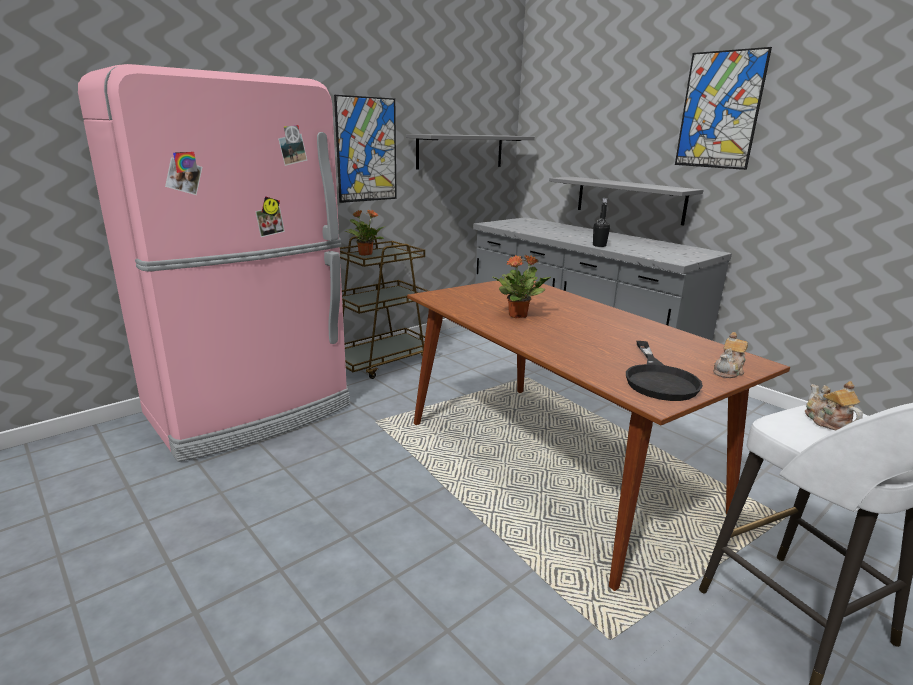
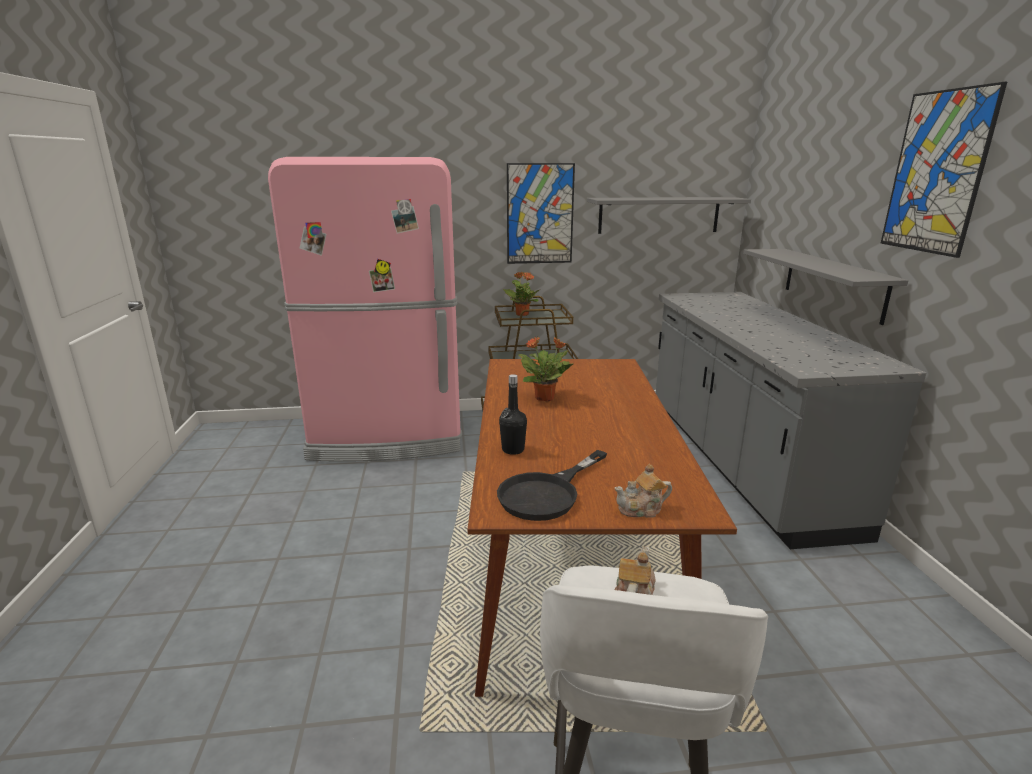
camera: 35 degrees right, 0 degrees up
(599, 245) = (745, 337): black bottle -> black bottle (513, 450)

